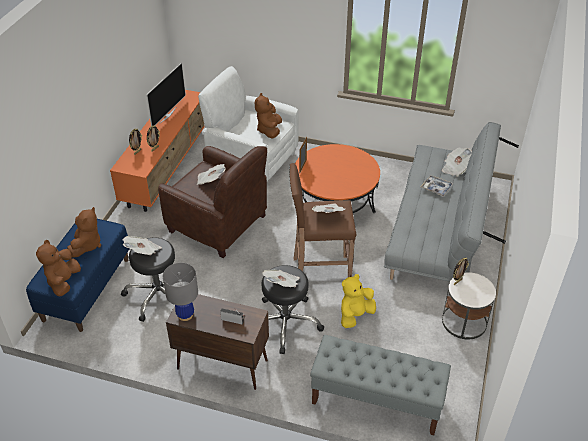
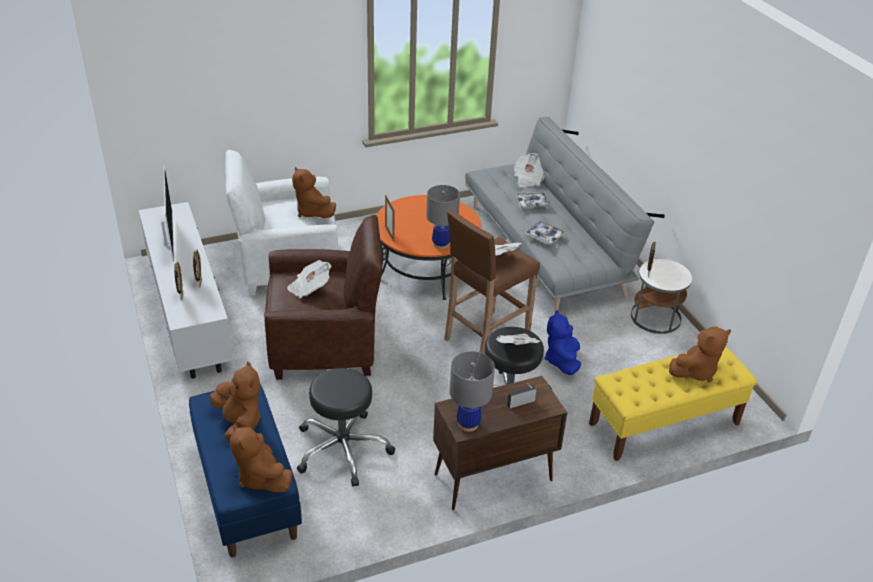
camera: 40 degrees left, 5 degrees down
(143, 252) = (332, 392): newspaper -> none
(167, 166) = (189, 312): orange tv stand -> white tv stand
(328, 189) = (441, 244): none -> grey table lamp
(355, 315) = (562, 361): yellow plush toy -> blue plush toy
(376, 400) = (664, 424): grey bench -> yellow bench
(399, 371) = (695, 371): none -> brown plush toy
(415, 216) = (544, 236): none -> tray

